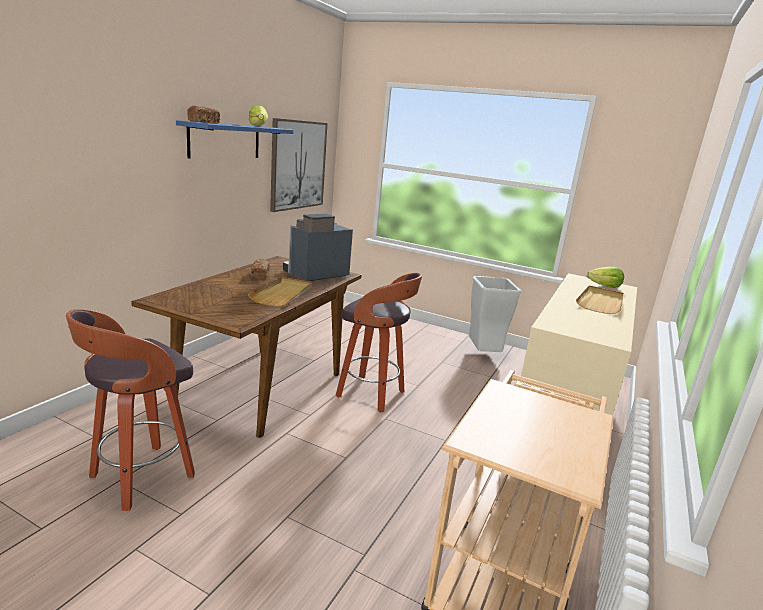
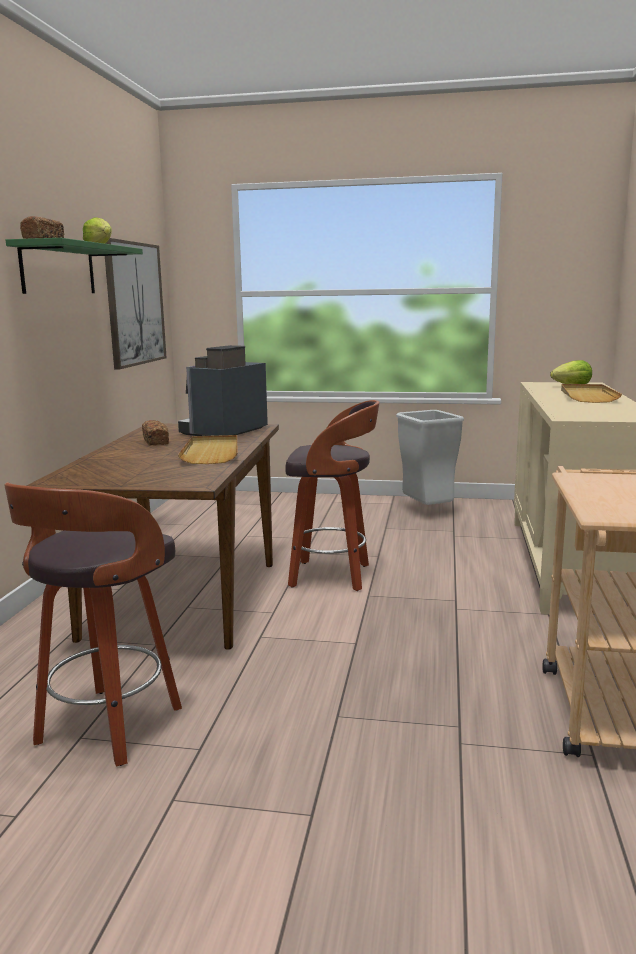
camera: 15 degrees left, 5 degrees down
(225, 141) = (58, 269): blue shelf -> green shelf

